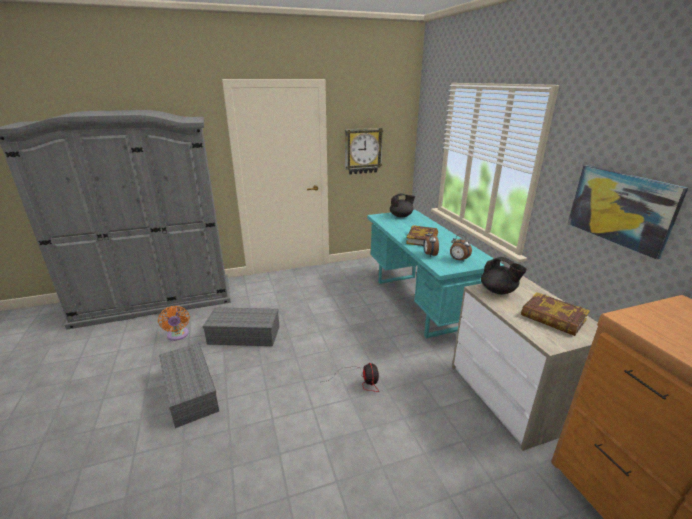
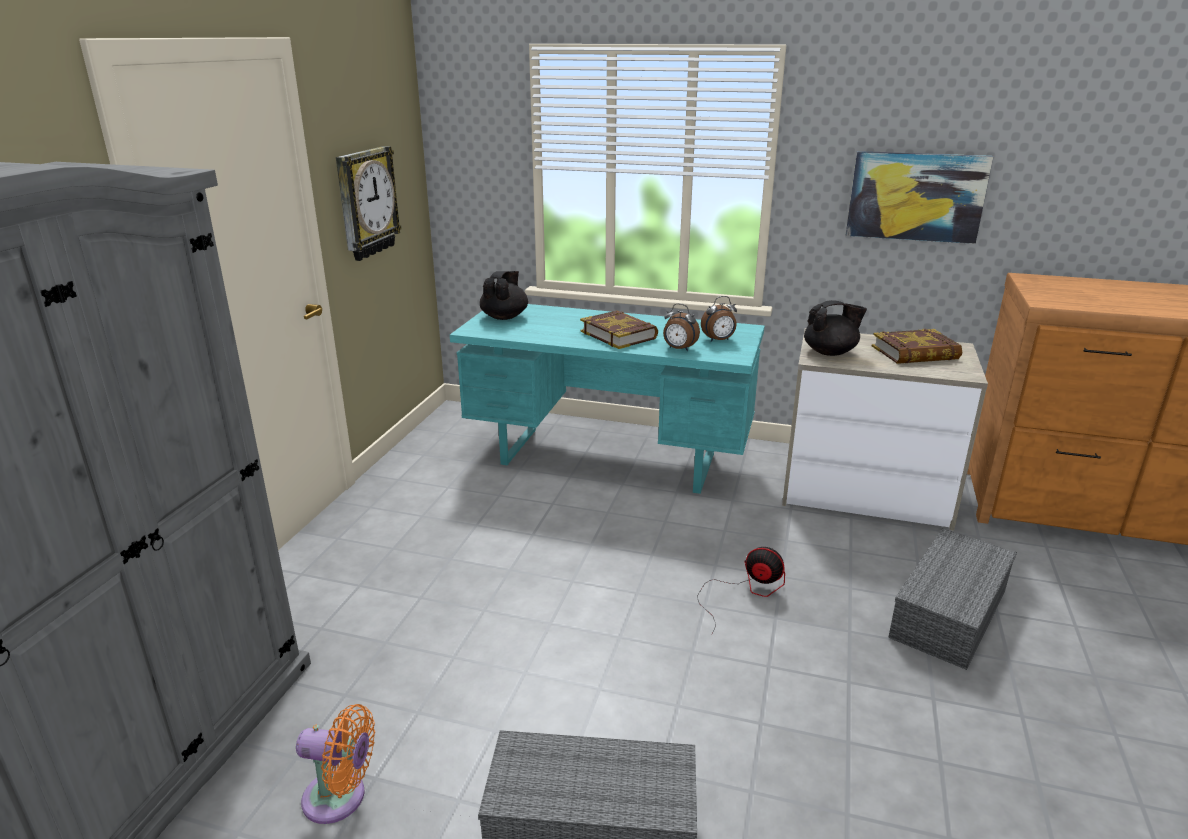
camera: 55 degrees left, 0 degrees up
(245, 334) = (473, 679): grey storage box -> grey storage box (947, 611)

